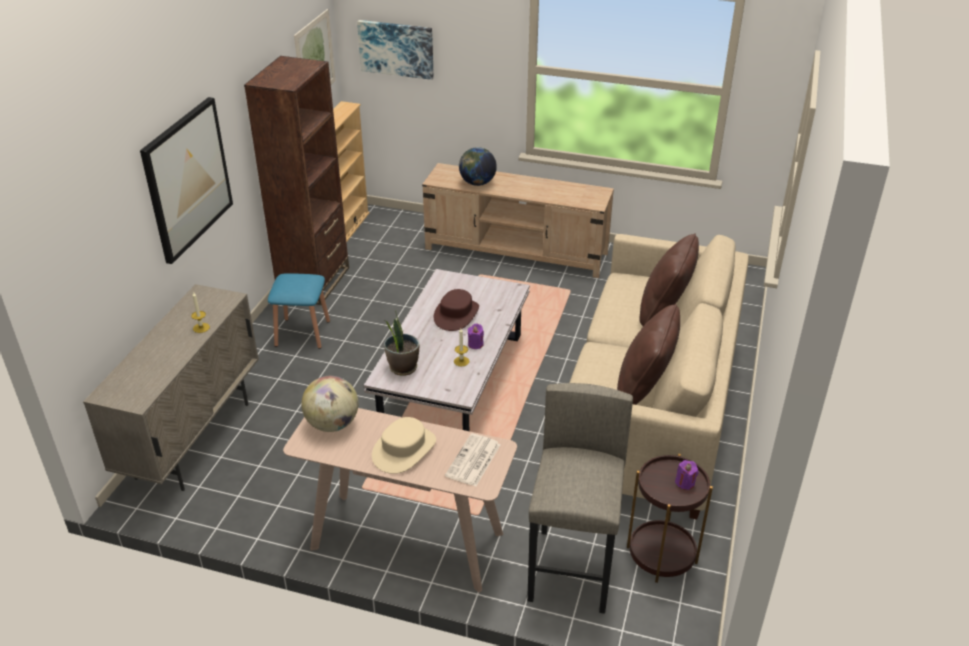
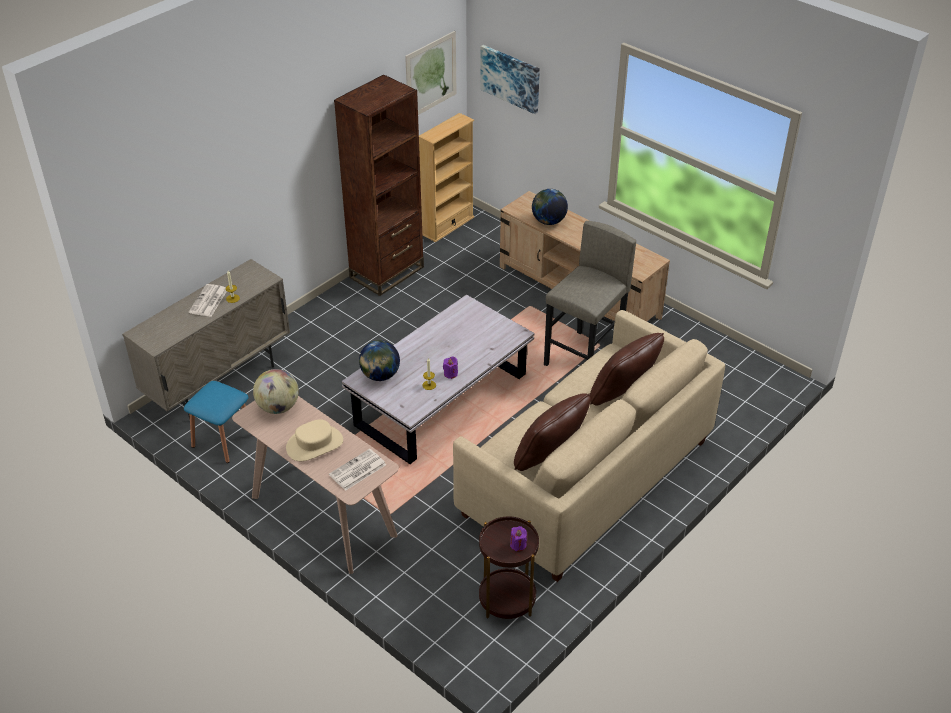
camera: 25 degrees right, 5 degrees up
(173, 338) = (208, 301): none -> newspaper
(187, 179) = (257, 174): picture -> none
(302, 333) = (350, 317): blue stool -> blue stool (223, 440)
(403, 367) = (380, 376): potted plant -> globe
(456, 314) = (453, 342): brown hat -> none
(572, 570) = (430, 584): grey stool -> grey stool (584, 358)

